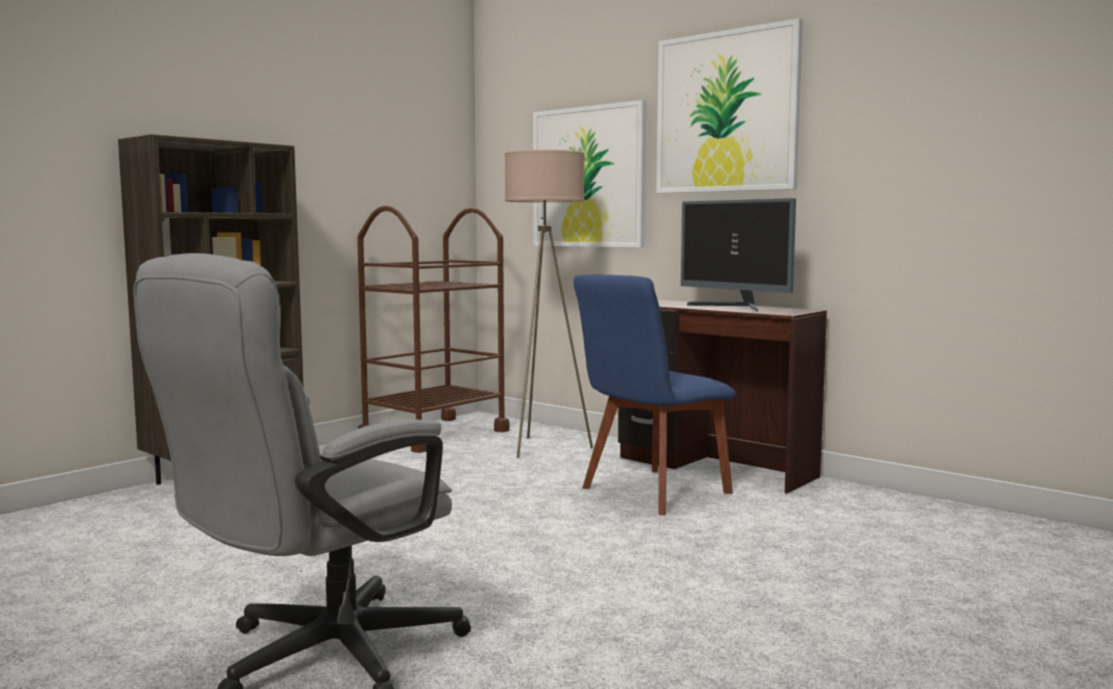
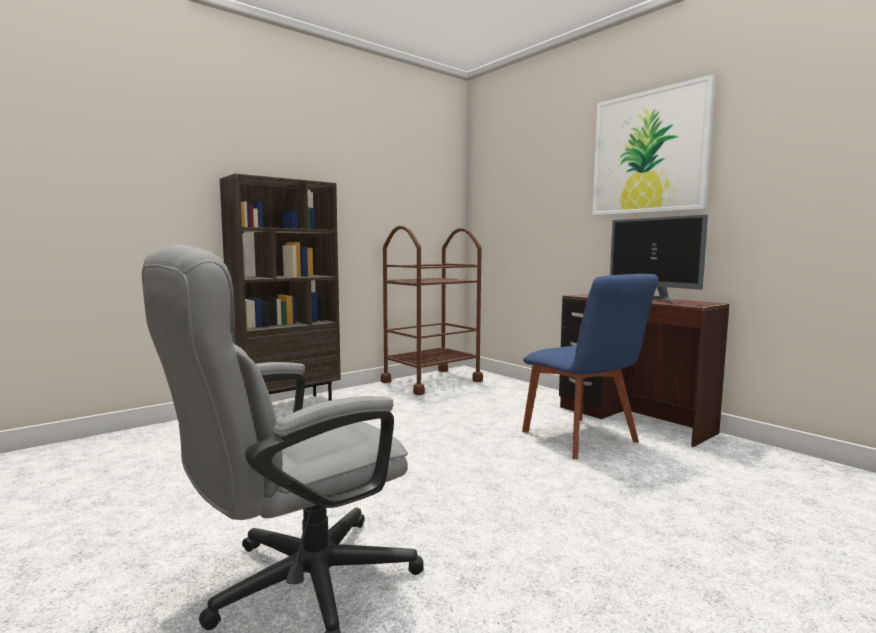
camera: 10 degrees right, 0 degrees up
(545, 448) = (506, 396): beige floor lamp -> none
(588, 177) = (543, 205): picture -> none
(651, 492) = (583, 439): blue chair -> blue chair turned 90 degrees counterclockwise

